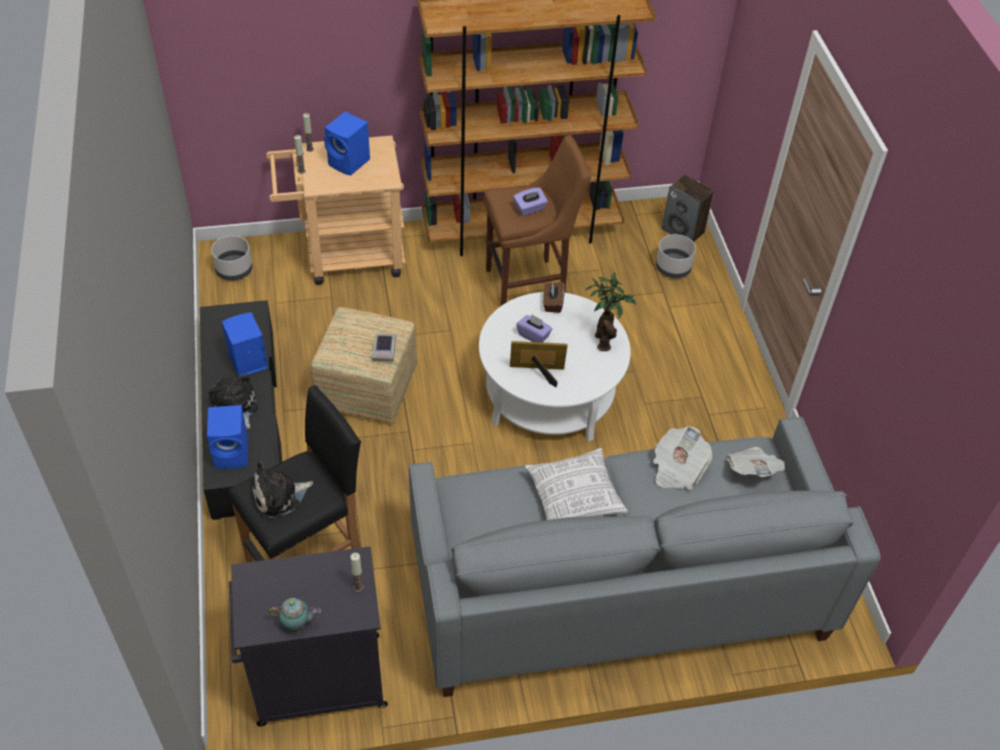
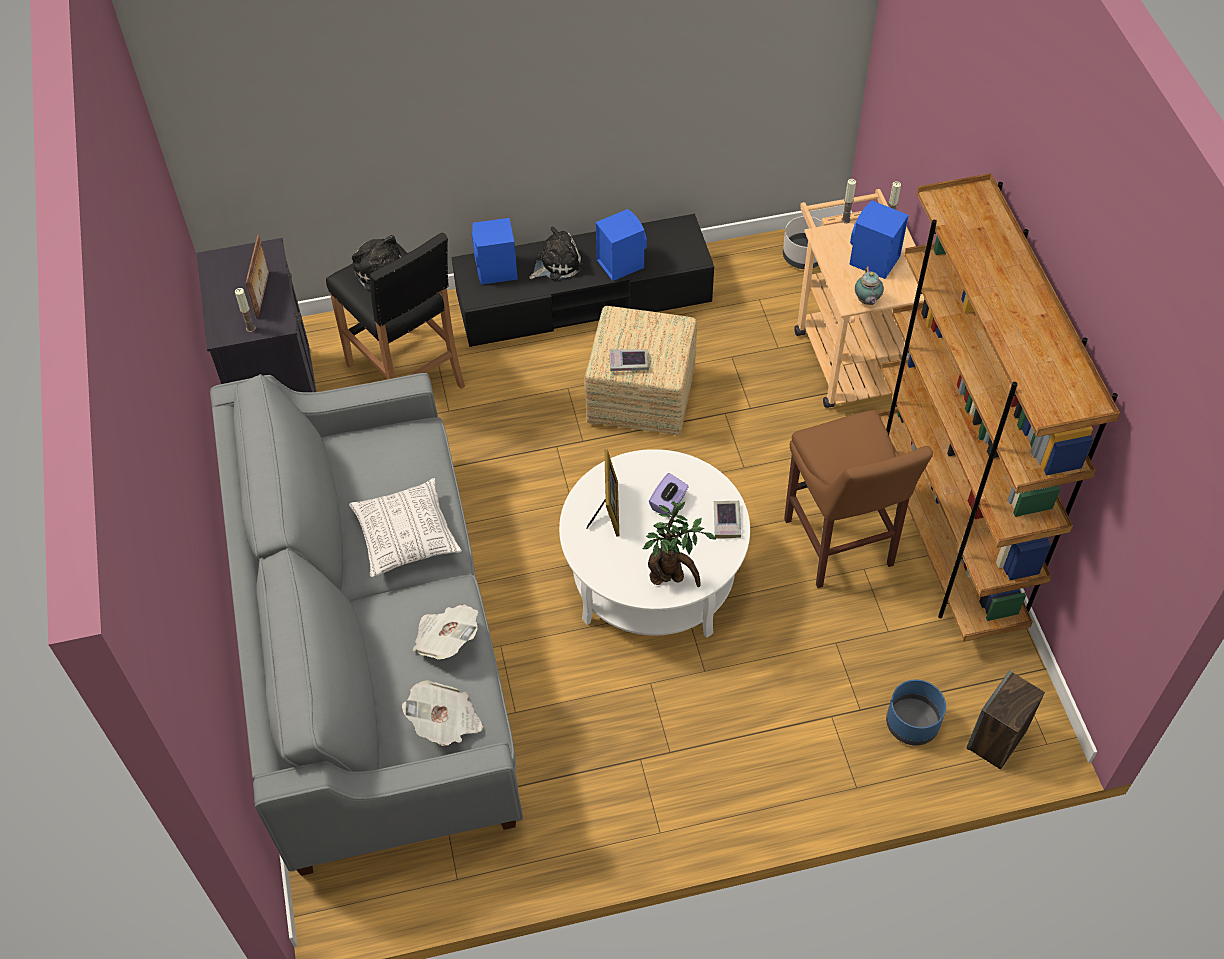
camera: 90 degrees right, 5 degrees up
(297, 624) = (215, 290): teapot -> teapot (866, 301)
(311, 577) = (263, 294): none -> picture frame
(530, 209) = (843, 456): purple tissue box -> none
(553, 303) = (727, 521): brown tissue box -> book
(673, 268) = (912, 724): grey planter -> blue planter

